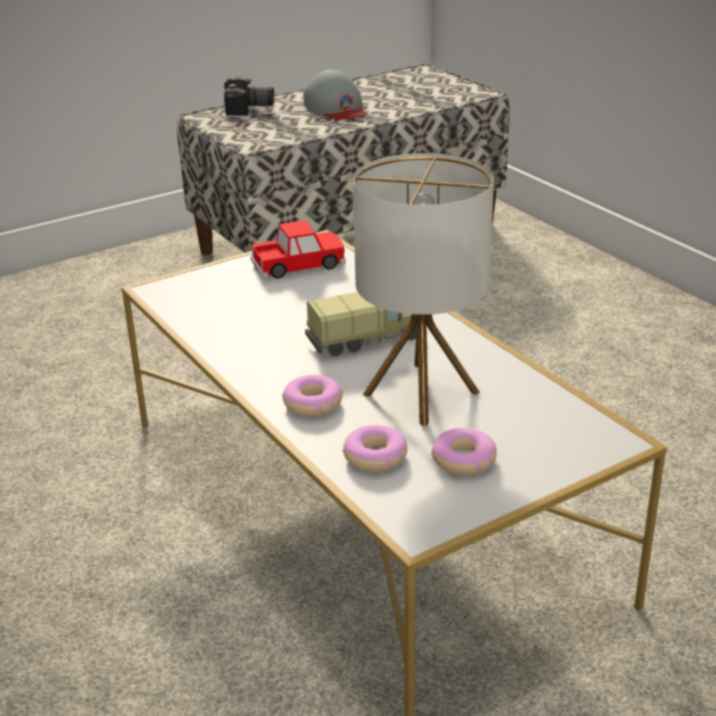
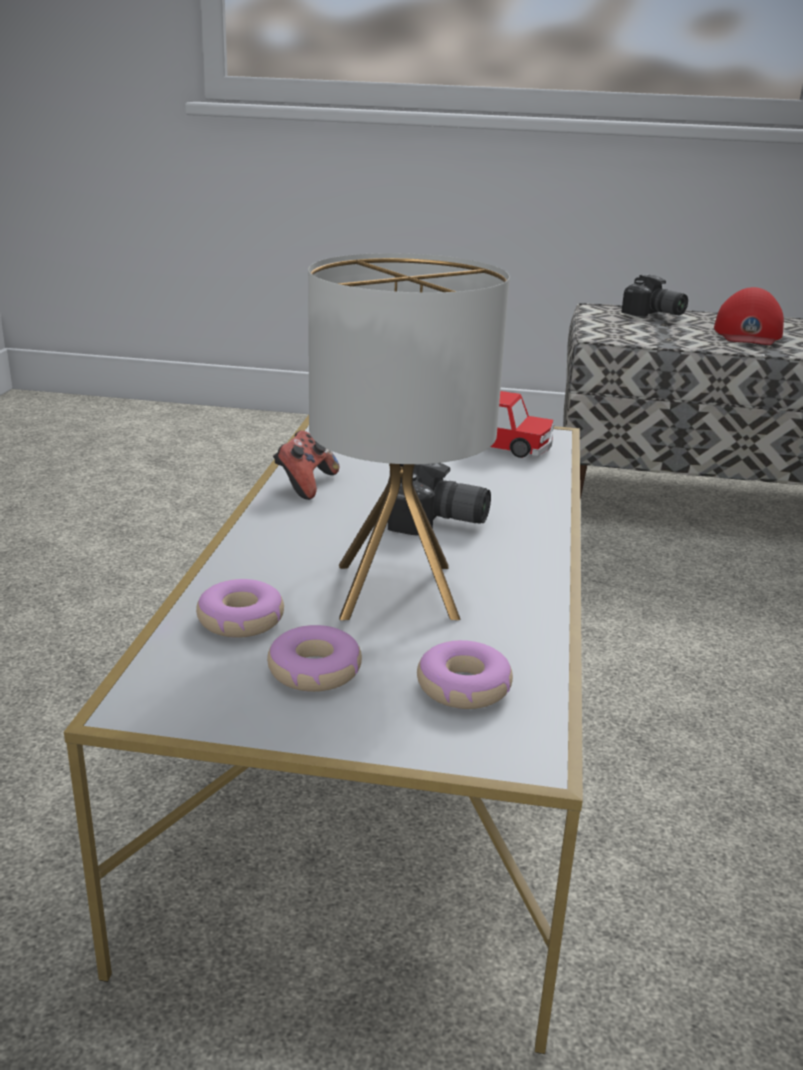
camera: 40 degrees right, 5 degrees down
(239, 353) = (305, 485): none -> game controller
(313, 404) = (281, 550): donut -> donut (463, 687)
(336, 108) = (748, 333): grey cap -> red cap
(366, 339) = (437, 523): toy truck -> camera

